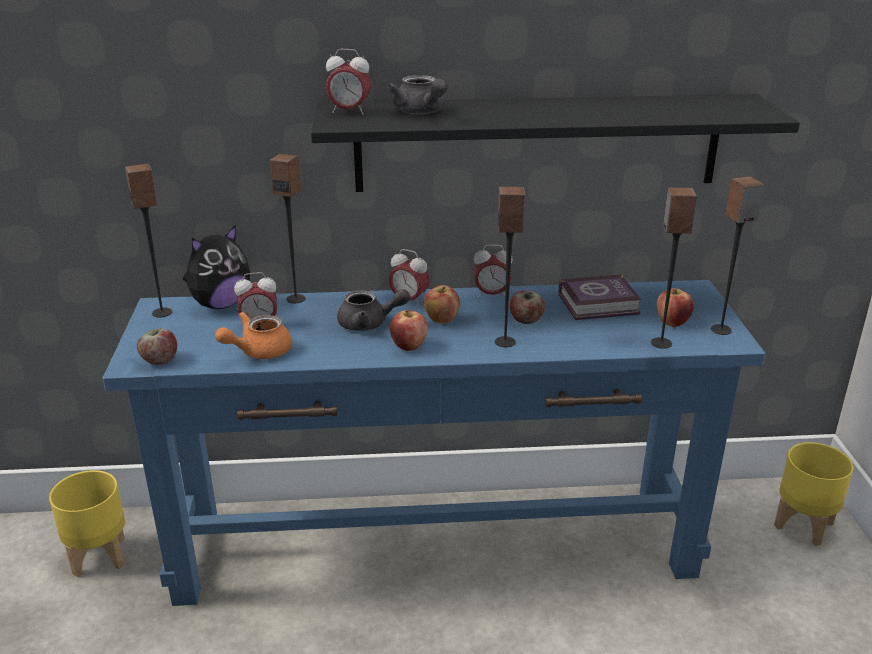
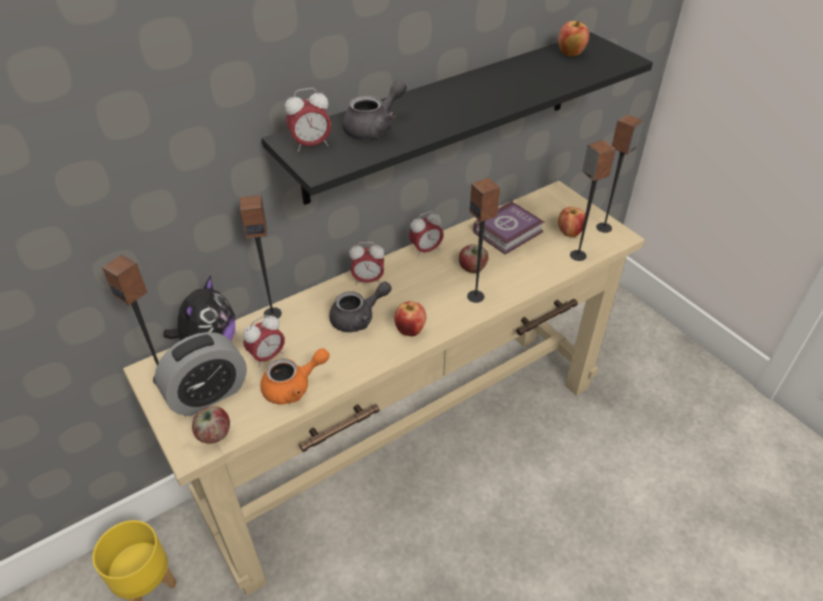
camera: 30 degrees left, 15 degrees up
(184, 334) = (208, 394): none -> alarm clock
(258, 352) = (294, 387): orange teapot -> orange teapot turned 135 degrees counterclockwise
(421, 112) = (375, 128): grey teapot -> grey teapot turned 75 degrees counterclockwise
(435, 545) = (409, 442): blue console table -> beige console table
(441, 320) = (411, 292): apple -> apple (570, 53)
(804, 525) = (622, 320): yellow planter -> none

